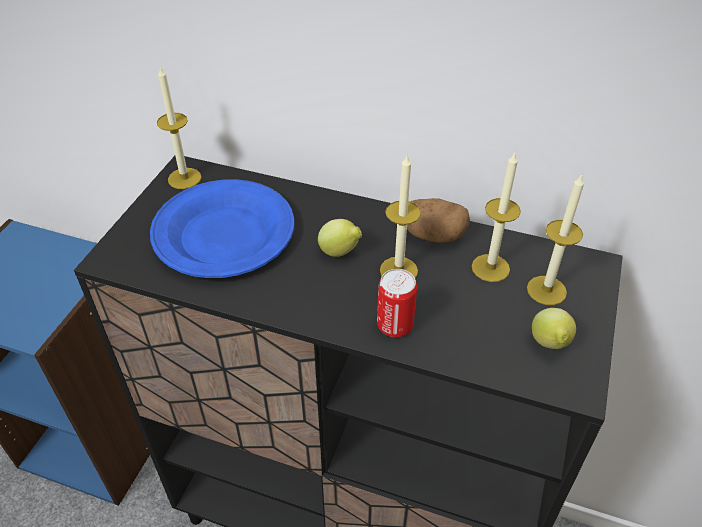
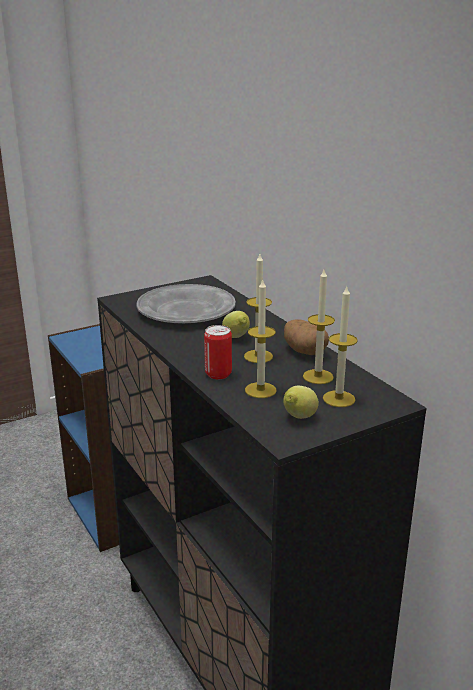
camera: 40 degrees right, 20 degrees down
(184, 178) = (200, 284): candle -> candle (260, 390)
(225, 234) = (186, 310): blue plate -> grey plate

